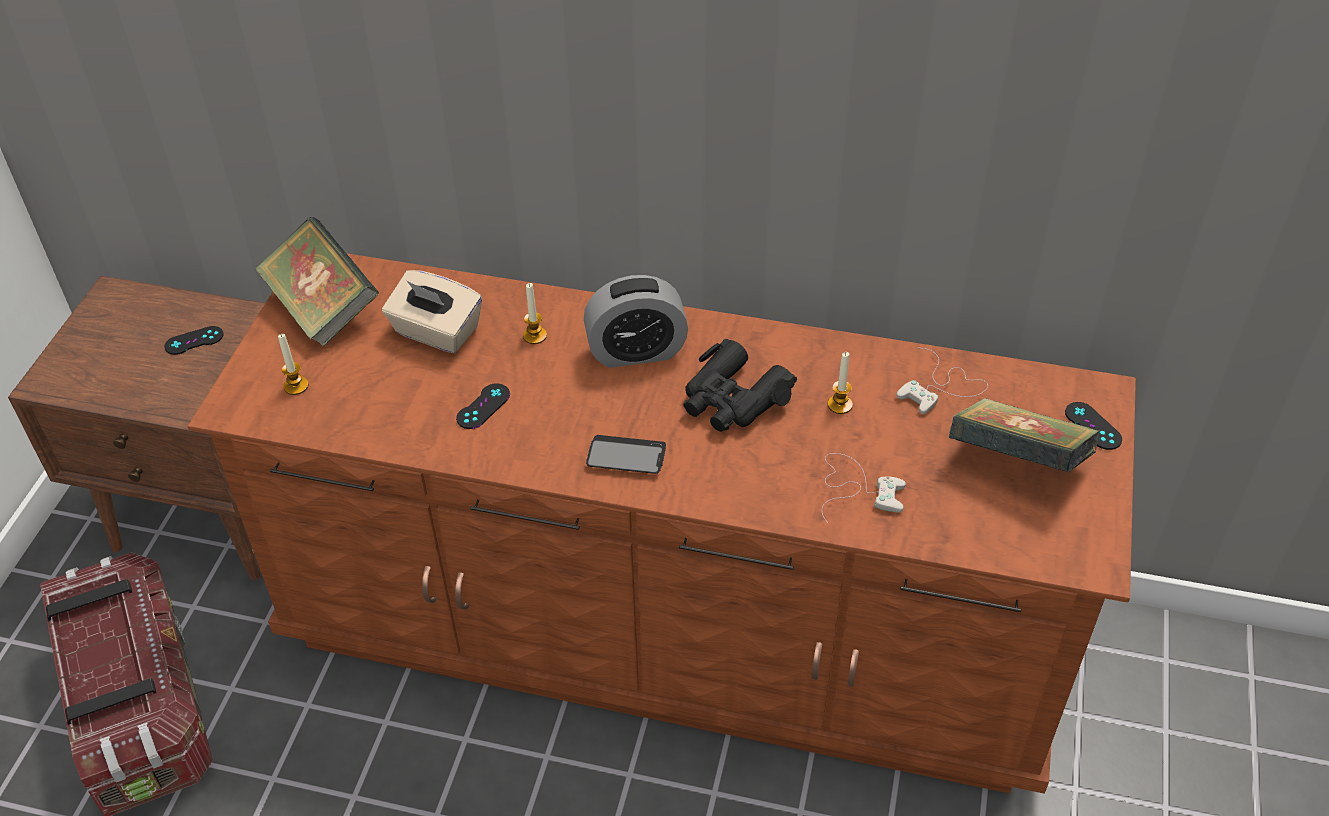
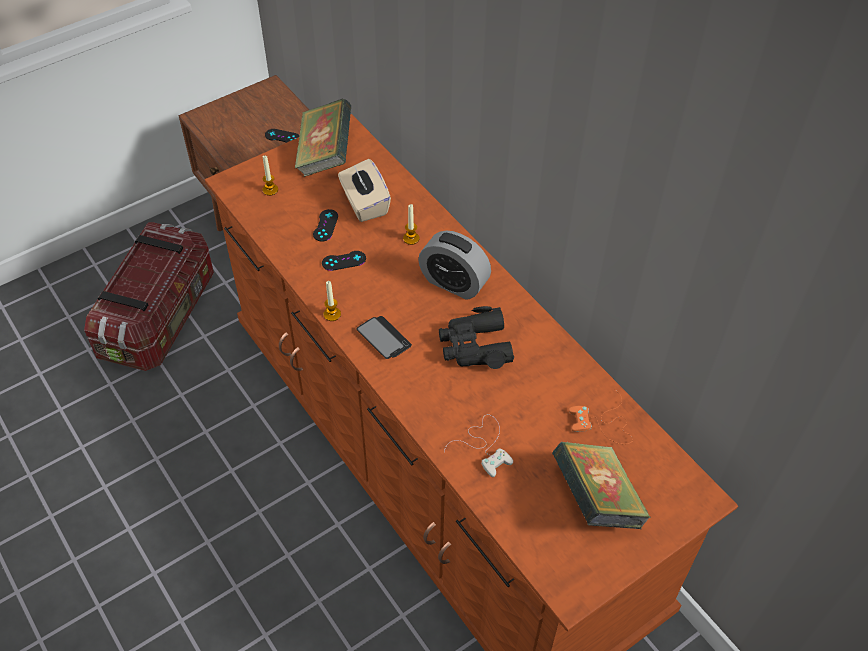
camera: 40 degrees right, 5 degrees up
(840, 405) = (530, 391): candle -> candle (332, 314)
(941, 387) = (603, 423): white game controller -> orange game controller
(1093, 426) = (670, 514): black game controller -> black game controller (325, 225)

